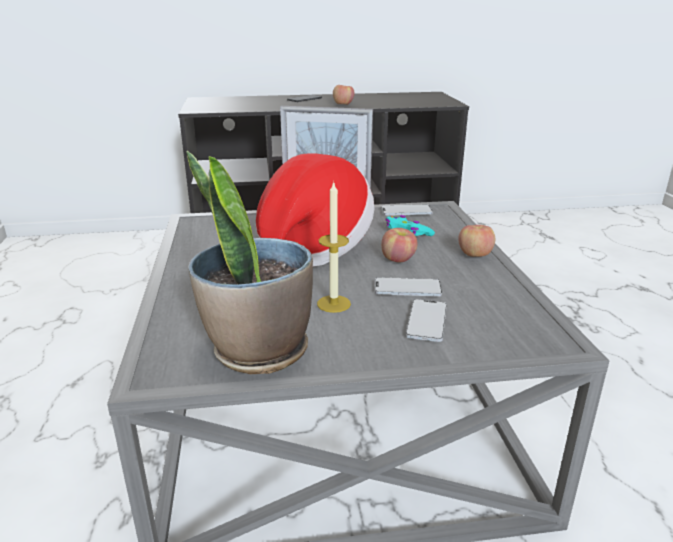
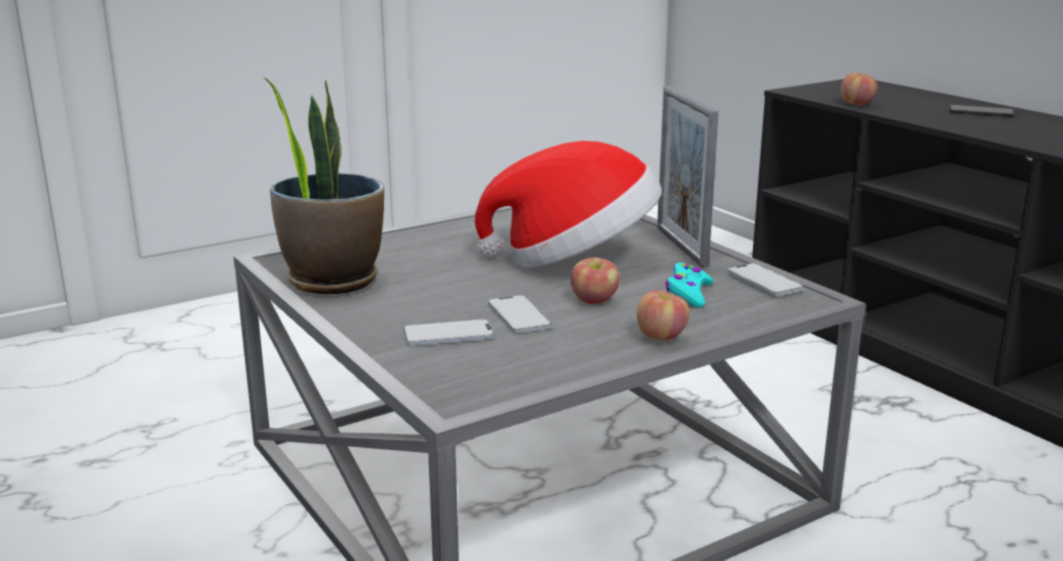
camera: 65 degrees right, 5 degrees down
(333, 304) = (448, 291): candle -> none
(343, 104) = (997, 131): apple -> apple (857, 104)

